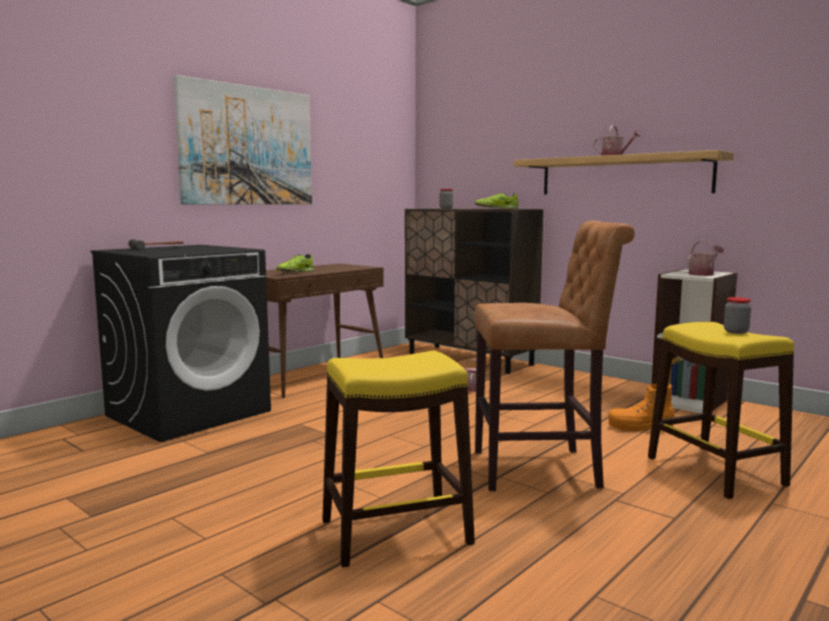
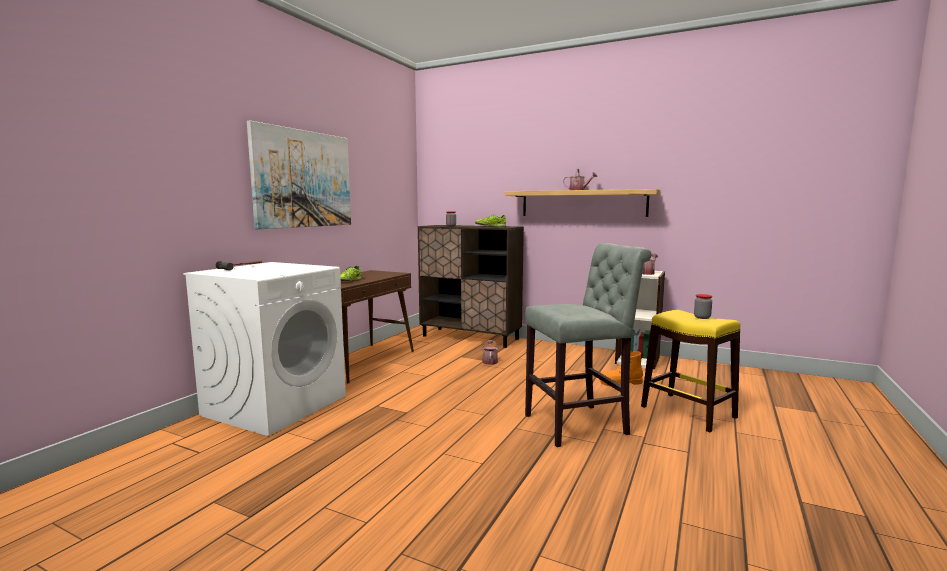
camera: 15 degrees left, 0 degrees up
(189, 413) = (276, 405): black washing machine -> white washing machine
(396, 532) = (513, 492): yellow stool -> none
(543, 470) = (581, 424): brown stool -> grey stool

